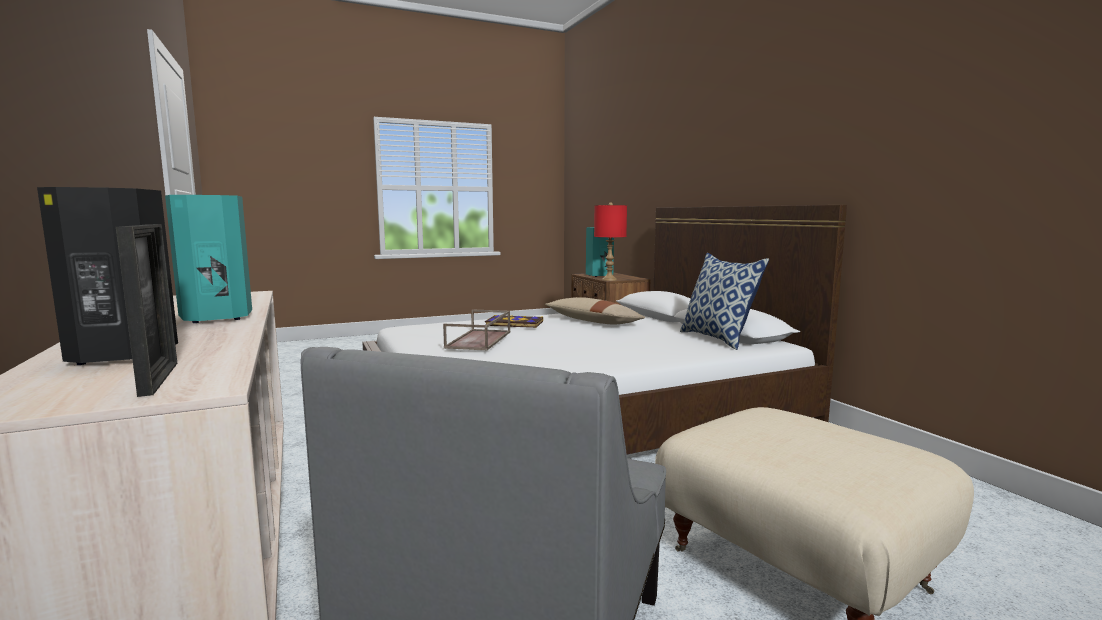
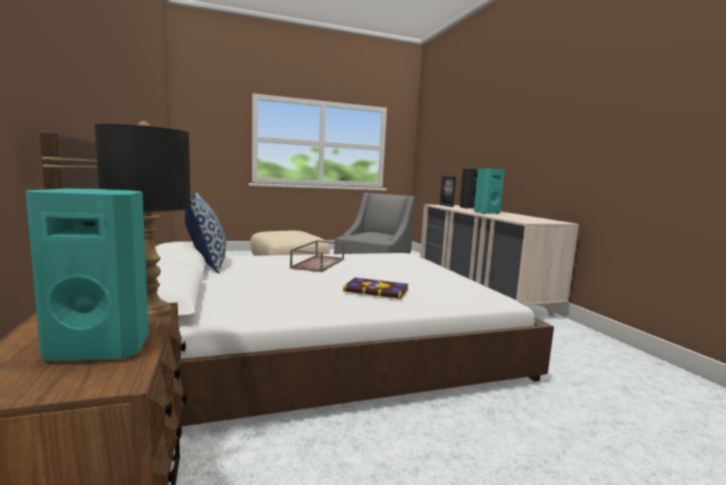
camera: 175 degrees left, 0 degrees up
(479, 340) = (404, 272): brown tray -> brown tray (318, 263)
(593, 322) = (281, 293): beige pillow -> none
(609, 279) = (151, 310): red table lamp -> black table lamp

